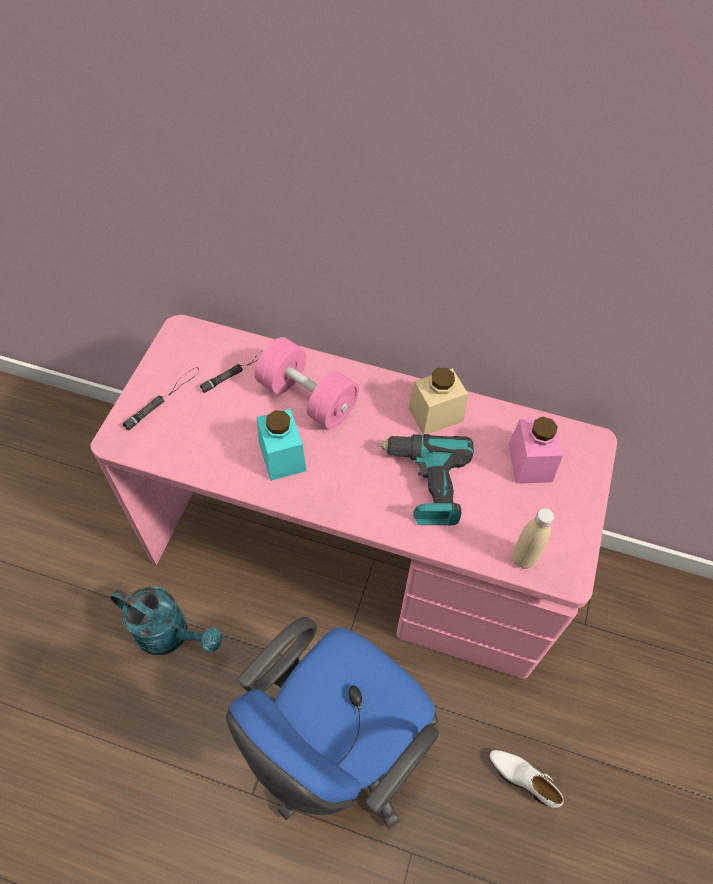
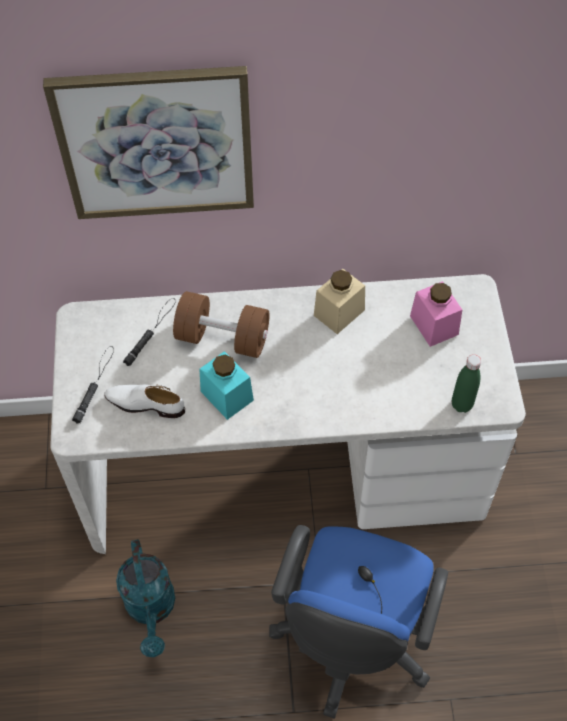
camera: 20 degrees left, 0 degrees up
(171, 634) = (151, 609): turquoise watering can -> turquoise watering can turned 75 degrees clockwise
(275, 155) = (156, 143): none -> picture
(307, 398) = (223, 338): pink dumbbell -> brown dumbbell
(352, 550) = (285, 469): pink desk -> white desk
(425, 484) = (357, 374): power drill -> none
(523, 558) = (462, 404): beige bottle -> green bottle
(523, 778) = (516, 601): white shoe -> white shoe (145, 404)

